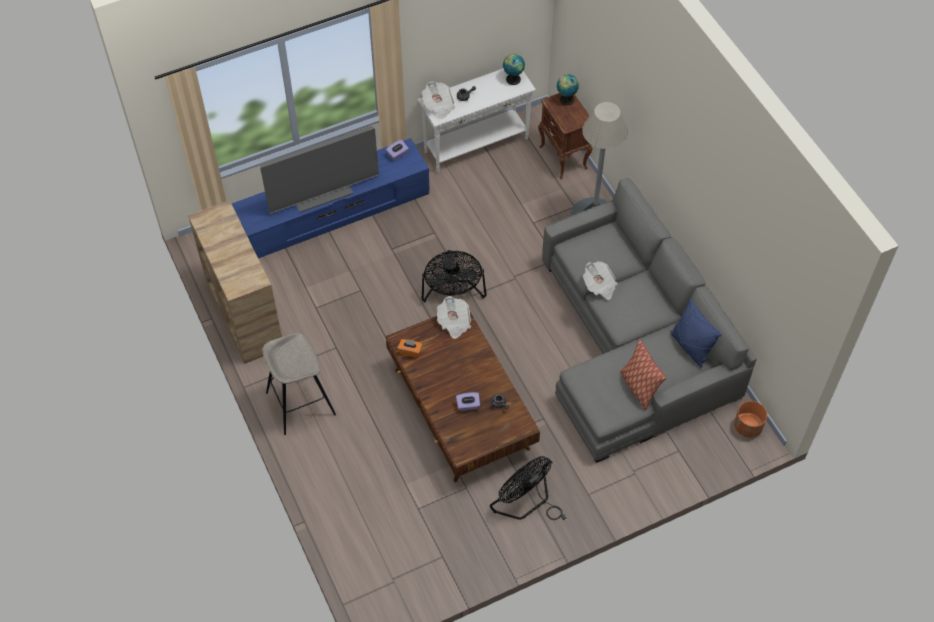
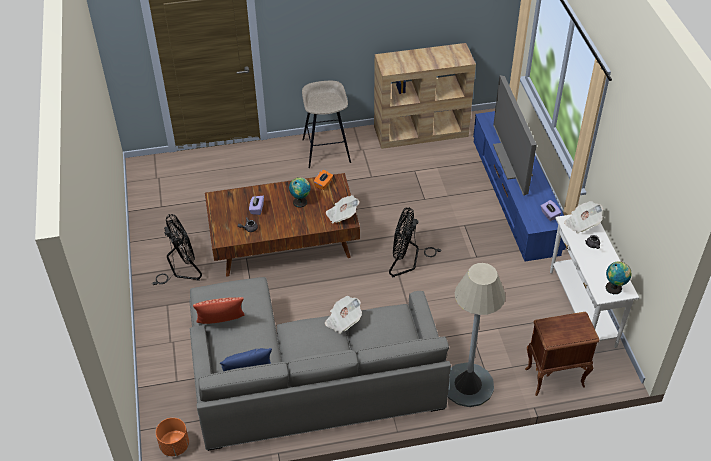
camera: 105 degrees right, 10 degrees down
(566, 99) = (583, 331): globe -> globe (300, 201)

